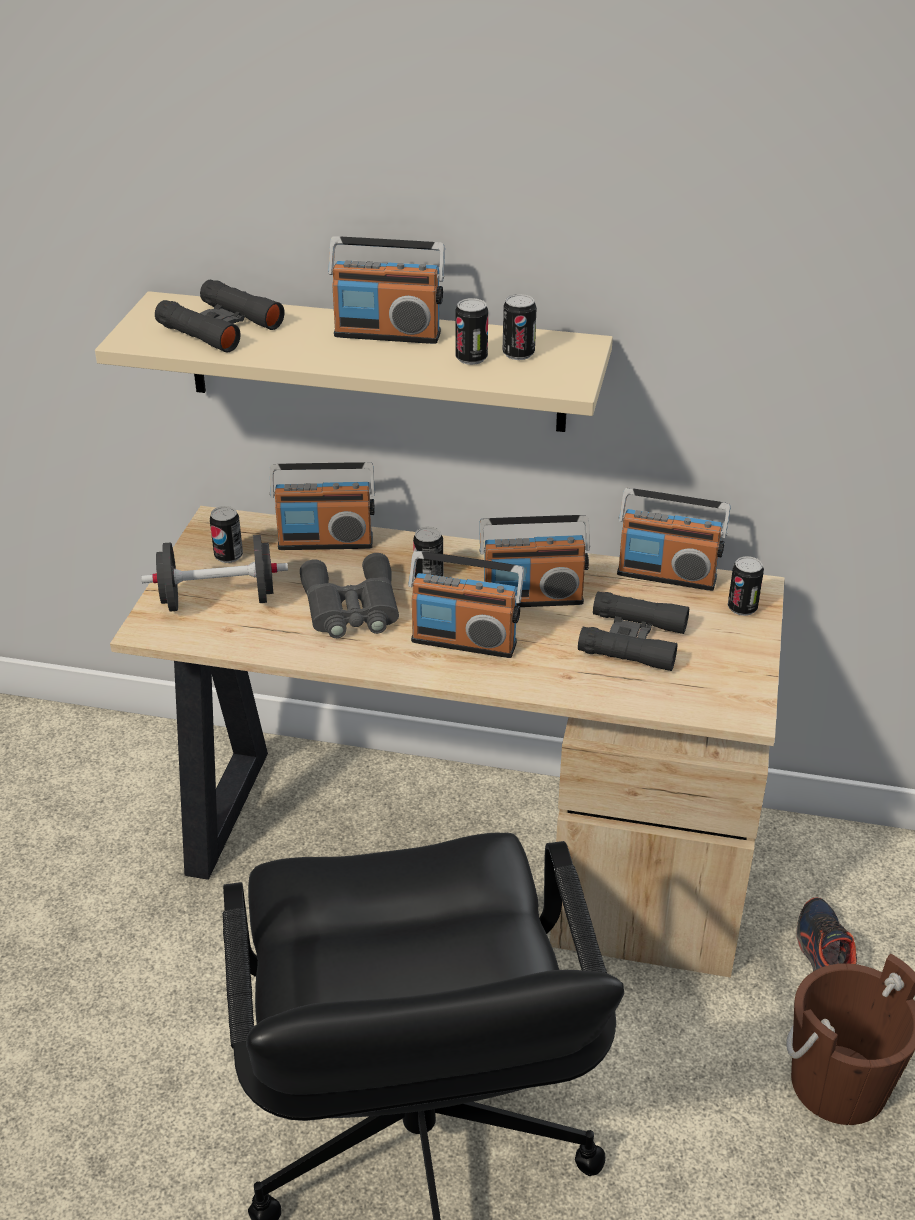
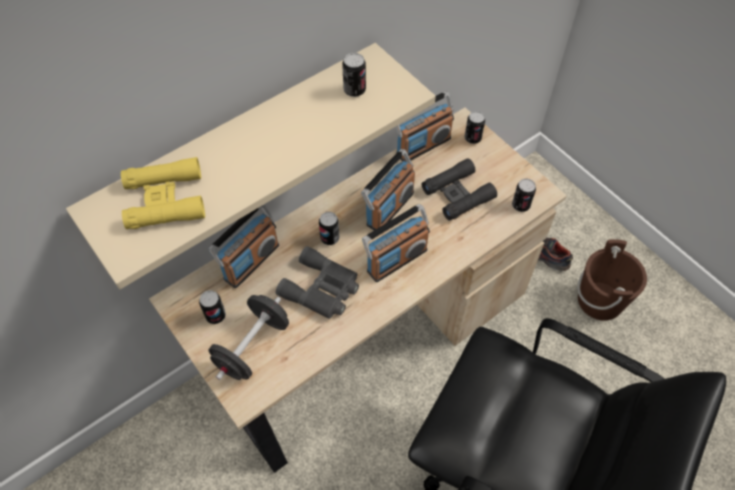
camera: 50 degrees left, 20 degrees up
(220, 327) = (165, 200): black binoculars -> yellow binoculars
(387, 334) = (268, 128): radio -> none
(471, 358) = (338, 112): can -> can (520, 205)

